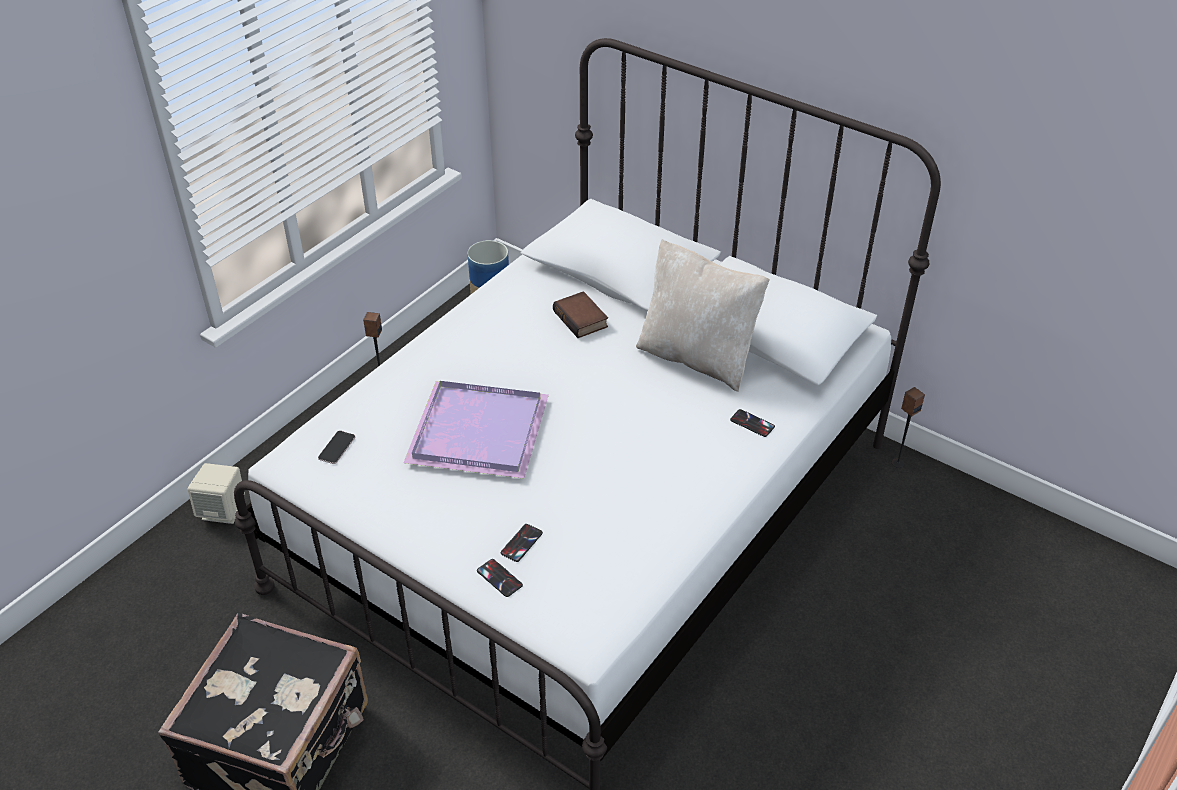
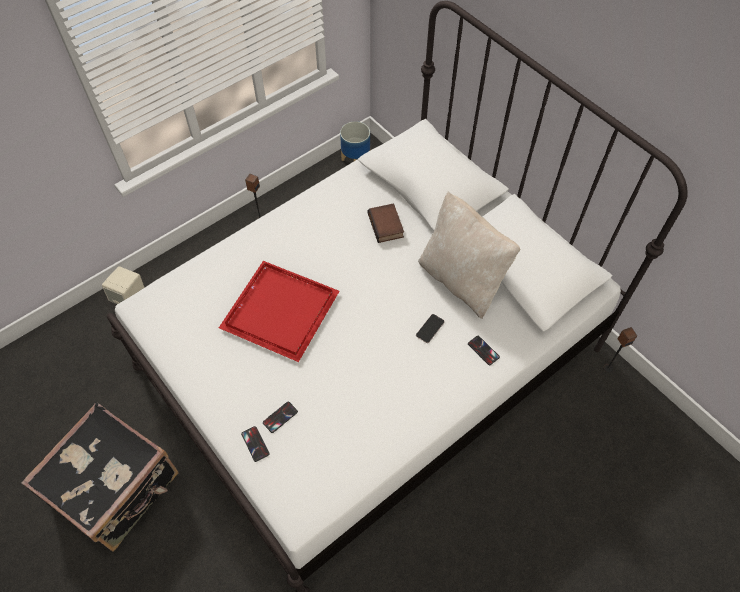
camera: 15 degrees right, 15 degrees up
(337, 448) = (178, 302): phone -> phone (430, 328)
(476, 430) = (279, 309): purple tray -> red tray

